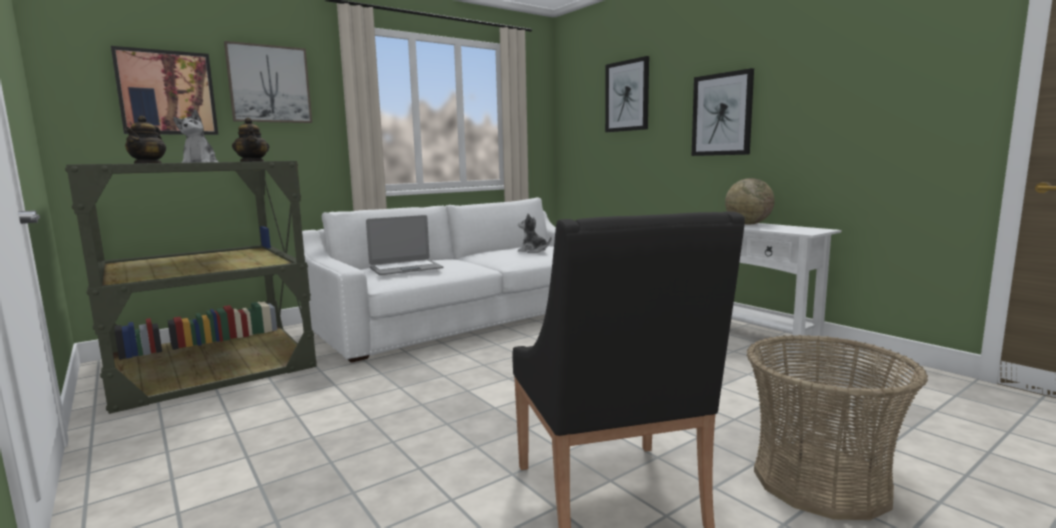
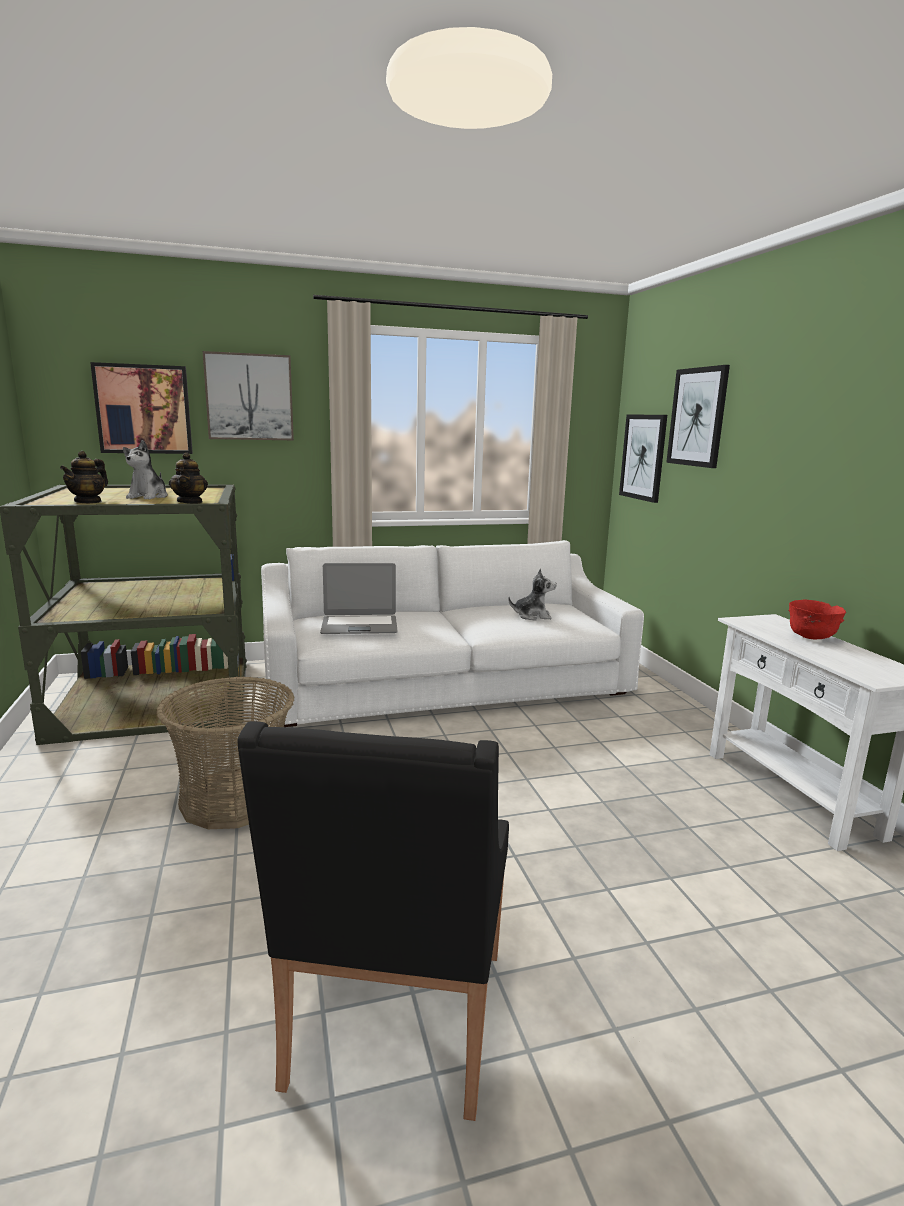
camera: 20 degrees right, 5 degrees up
(533, 251) = (532, 616): plush toy -> plush toy turned 135 degrees clockwise
(722, 114) = (810, 466): picture -> picture (643, 457)
(748, 224) = (811, 638): globe -> red bowl
(821, 481) = (683, 1096): basket -> basket (234, 799)

